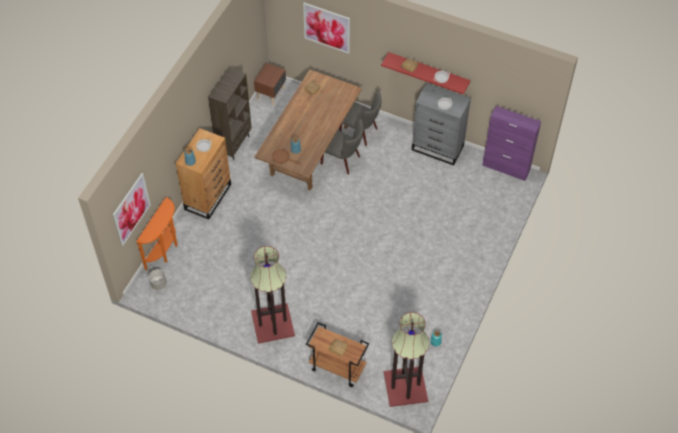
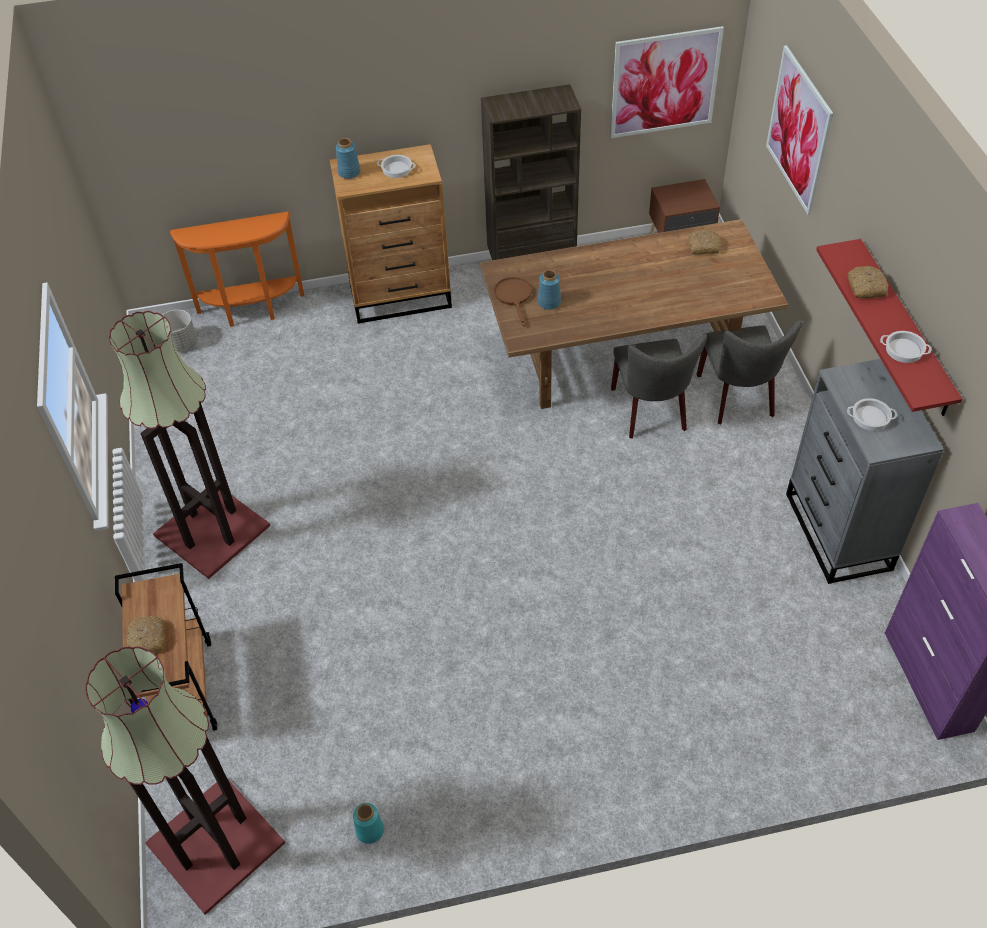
camera: 55 degrees right, 5 degrees down
(131, 209) = (164, 152): picture -> picture (664, 83)

